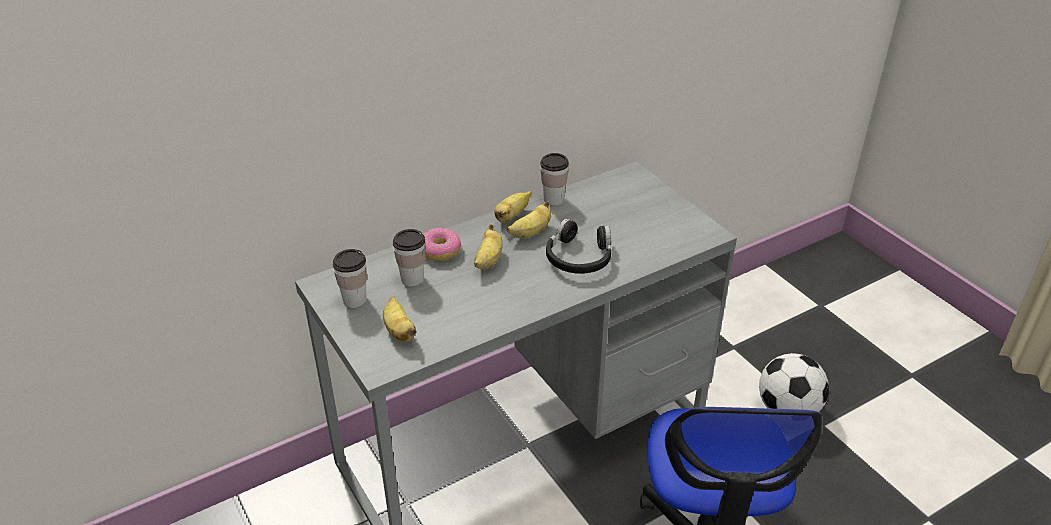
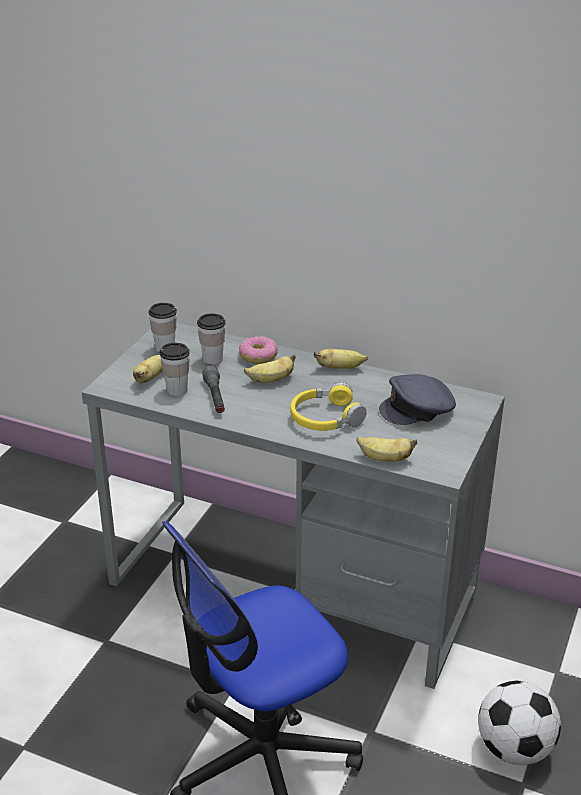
camera: 55 degrees right, 5 degrees down
(480, 305) = (215, 397): none -> grey flashlight
(530, 233) = (329, 384): banana -> banana (384, 459)
(553, 199) = (388, 377): cup -> cup (177, 390)
(579, 257) = (325, 418): black headphones -> yellow headphones
(614, 206) = (418, 409): none -> grey cap

